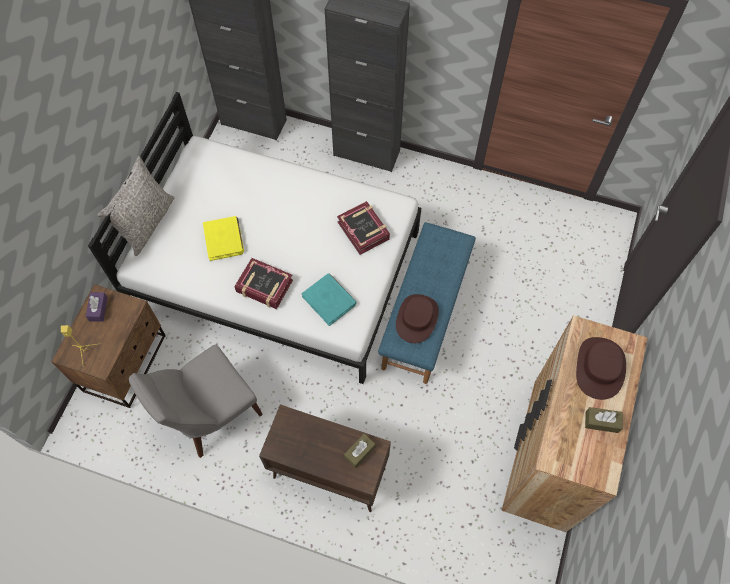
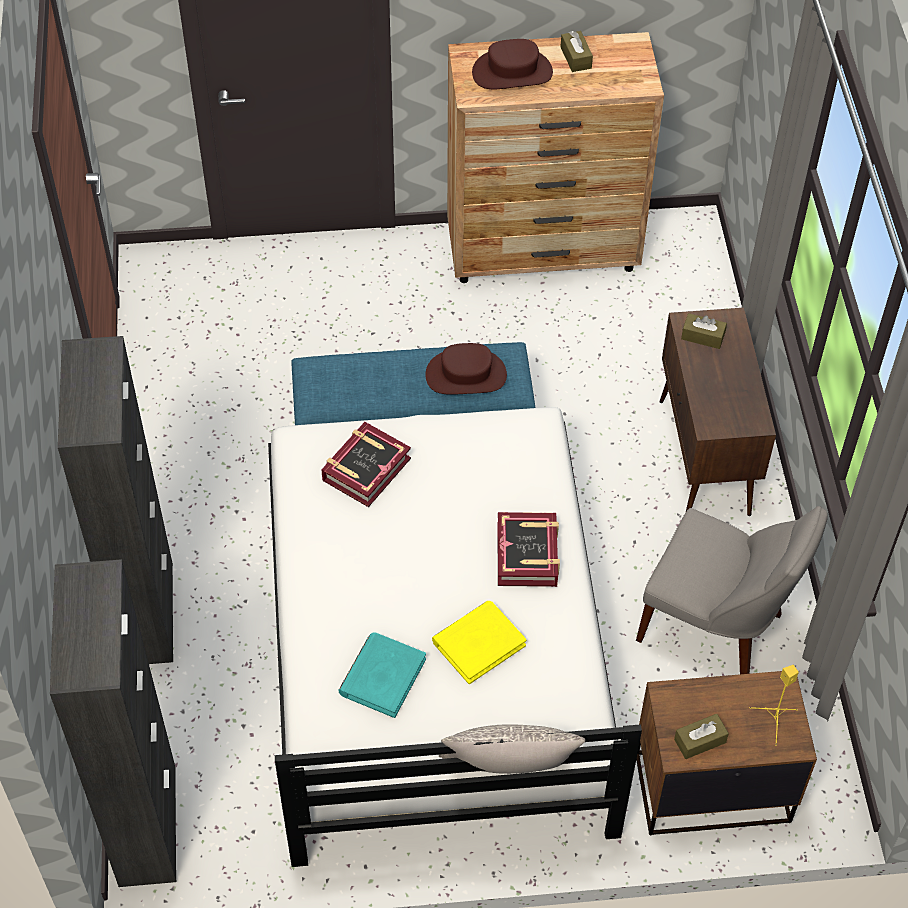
camera: 115 degrees left, 10 degrees down
(98, 309) = (700, 741): purple tissue box -> brown tissue box
(329, 300) = (504, 466): turquoise book -> turquoise book (382, 676)

